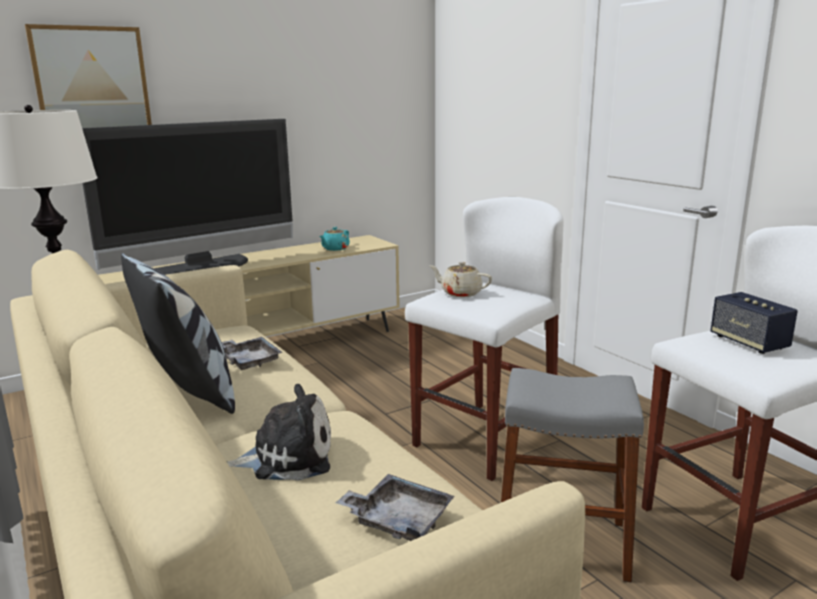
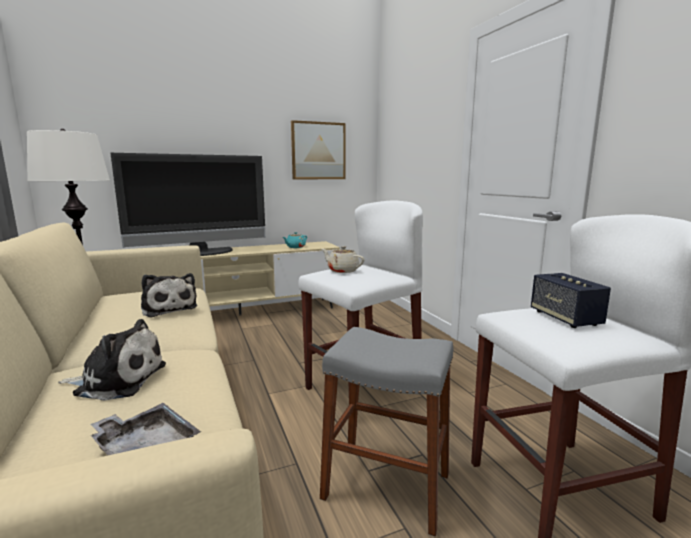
camera: 10 degrees right, 5 degrees down
(91, 80) = (134, 126): picture -> picture (318, 151)
(189, 391) = (105, 325): pillow -> none
(249, 360) = (168, 308): grey tray -> plush toy

